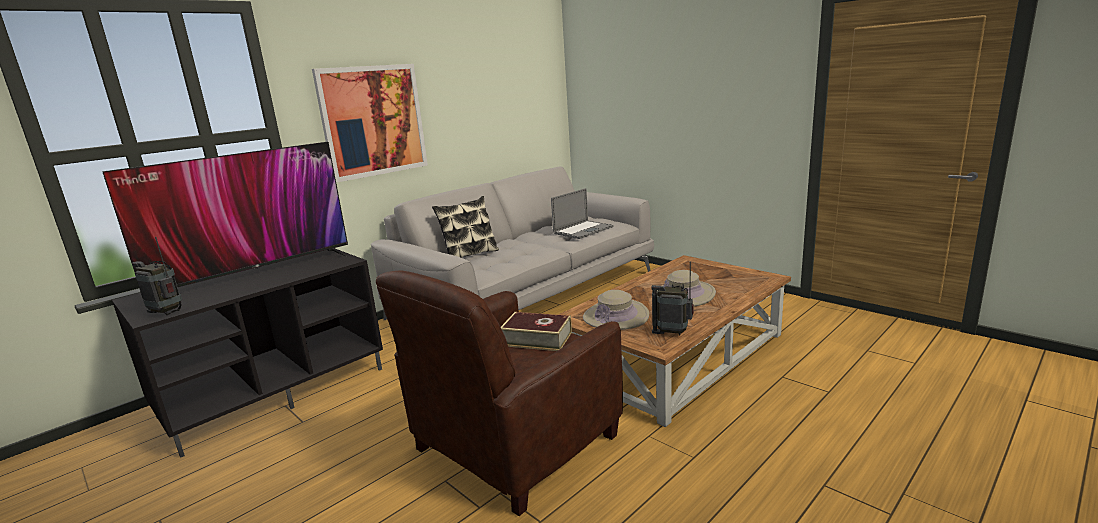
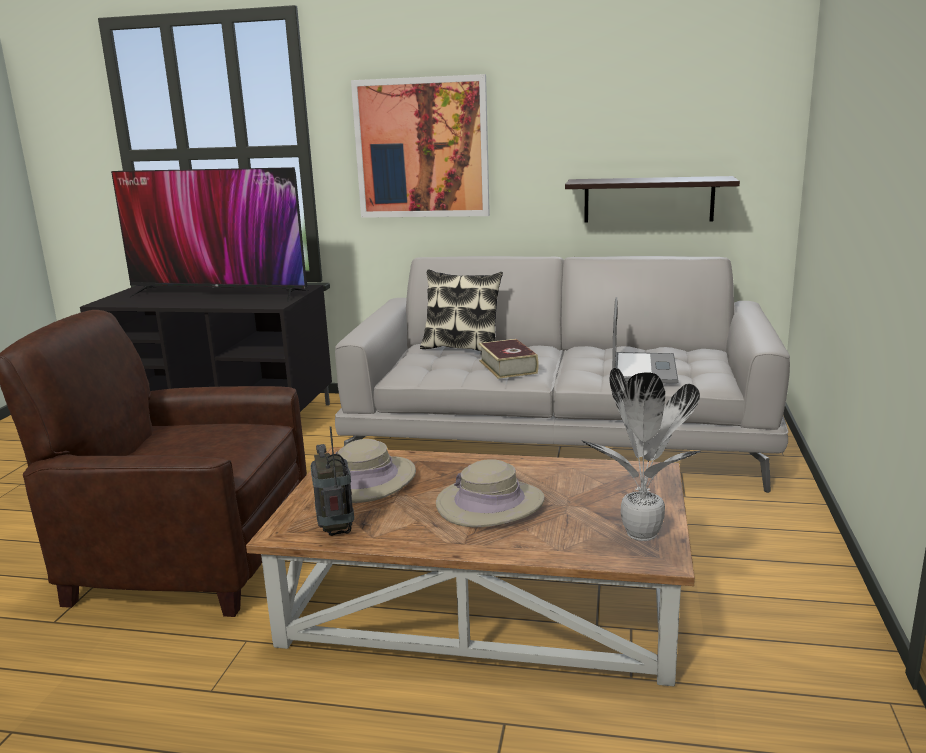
camera: 55 degrees right, 0 degrees up
(166, 312) = (114, 303): radio -> none
(508, 140) = (648, 199): none -> shelf
(537, 339) = (215, 448): book -> book (508, 367)
(583, 230) = (643, 368): laptop -> laptop turned 90 degrees counterclockwise
(747, 276) = (641, 535): none -> potted plant

